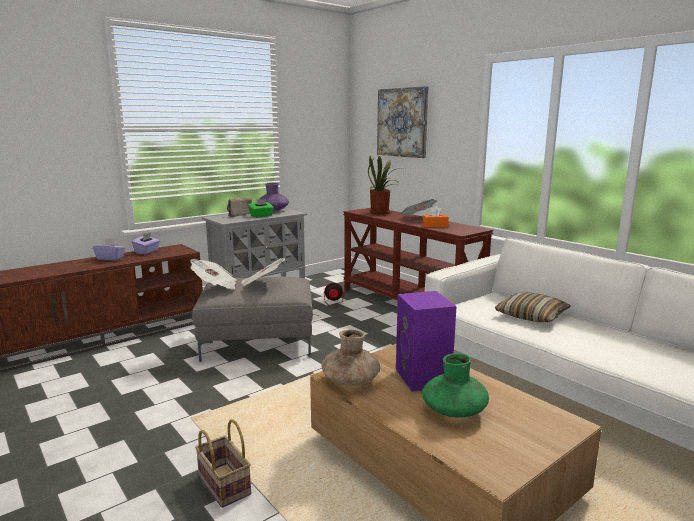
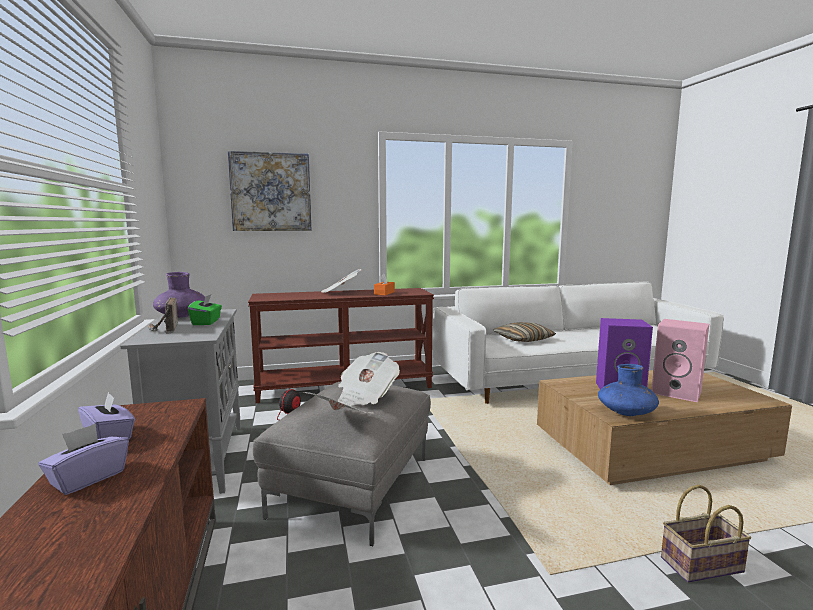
camera: 65 degrees left, 5 degrees down
(350, 381) = (626, 412): brown vase -> blue vase
(382, 213) = (292, 295): potted plant -> none
(453, 411) = (677, 392): green vase -> pink speaker

